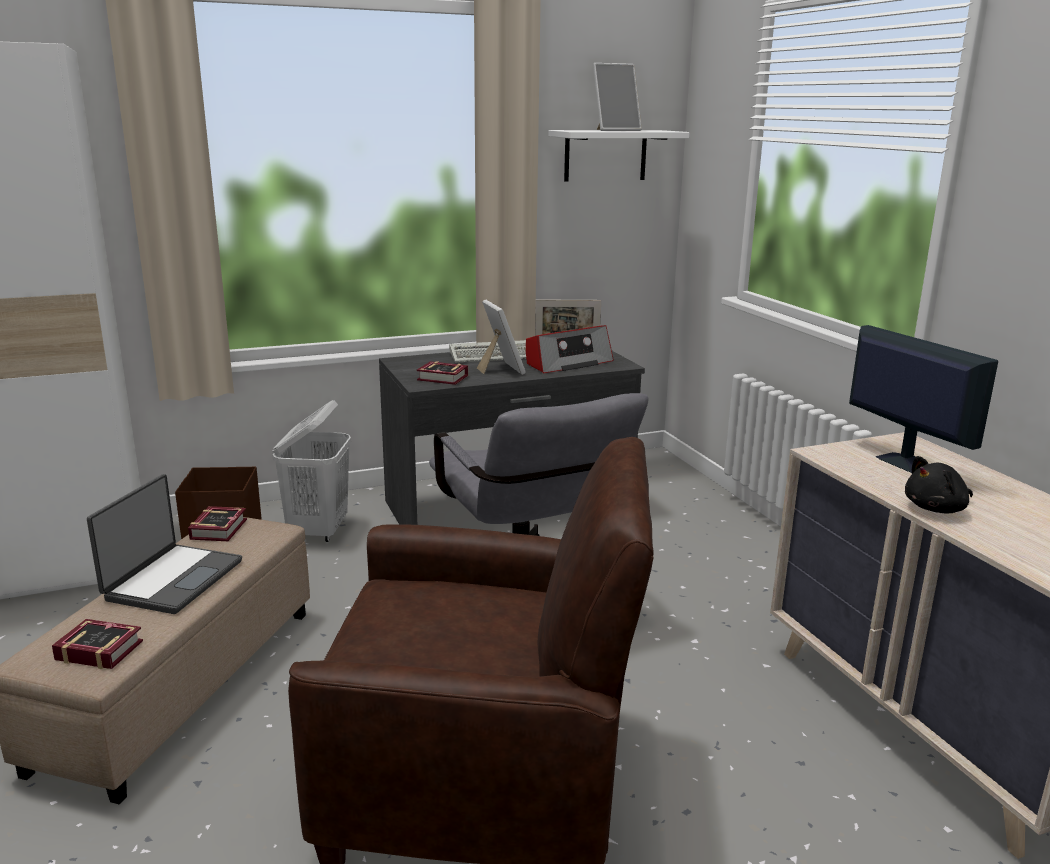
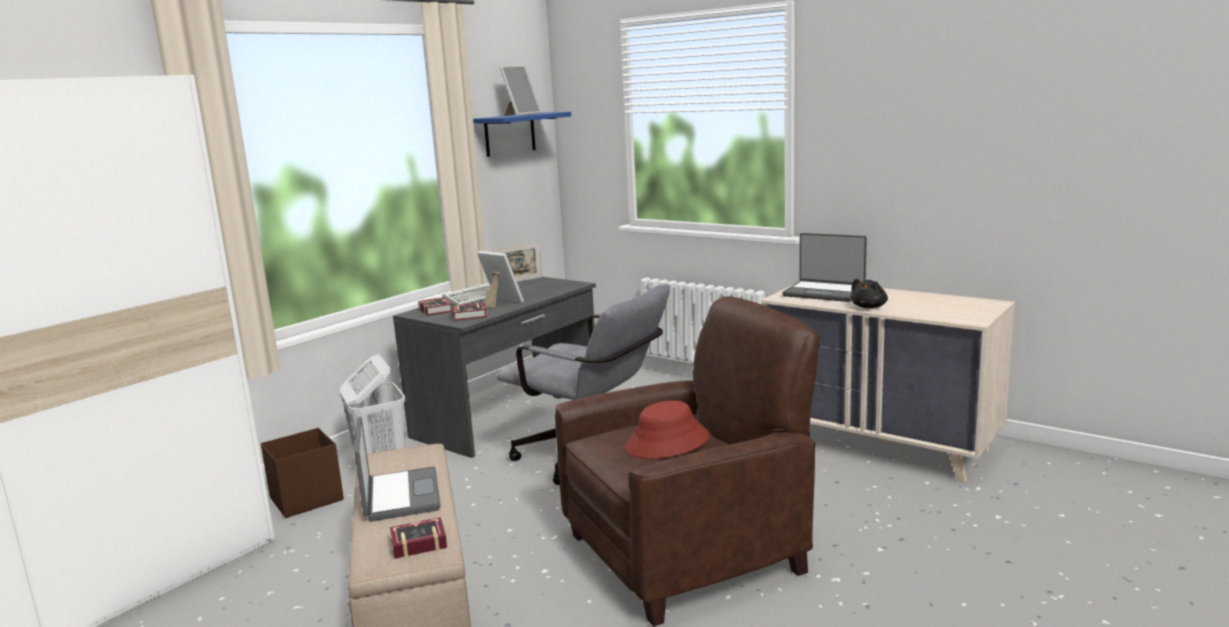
camera: 30 degrees left, 5 degrees down
(221, 528) = (381, 460): book -> book (436, 310)
(458, 627) = (667, 442): none -> red hat
(567, 363) = (540, 290): radio -> none
(605, 155) = (510, 134): white shelf -> blue shelf
(904, 462) = (824, 292): monitor -> laptop

